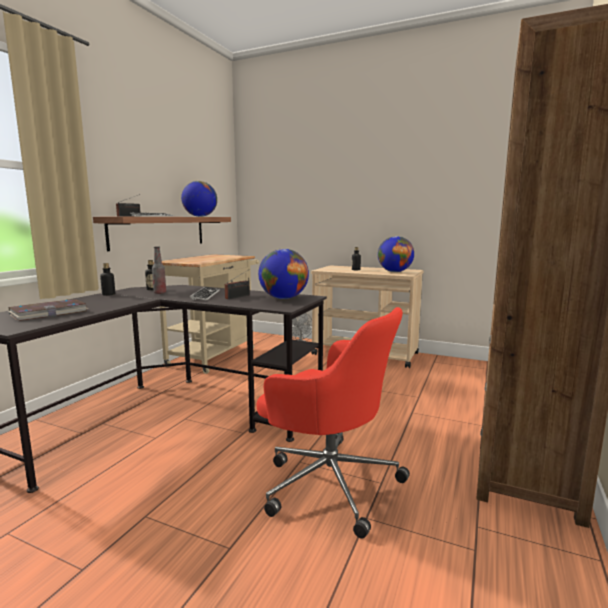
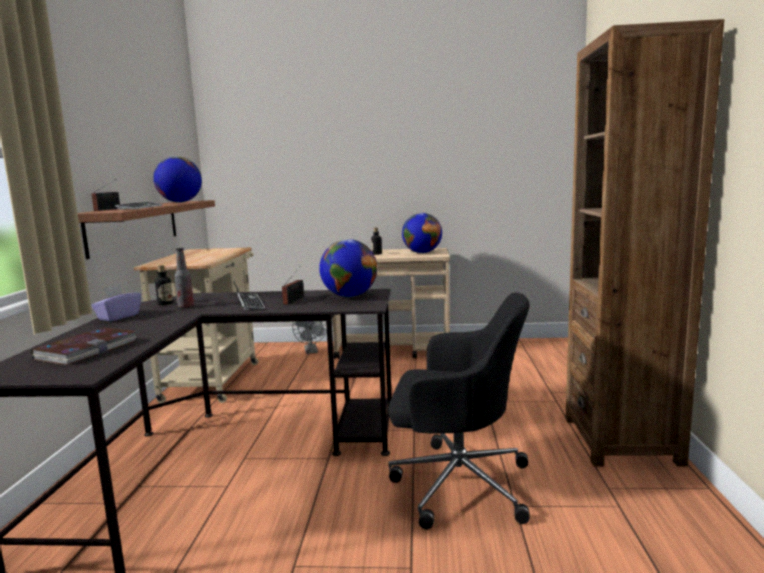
camera: 20 degrees left, 0 degrees up
(108, 294) = (118, 317): bottle -> purple tissue box
(329, 481) = (457, 483): red office chair -> black office chair

